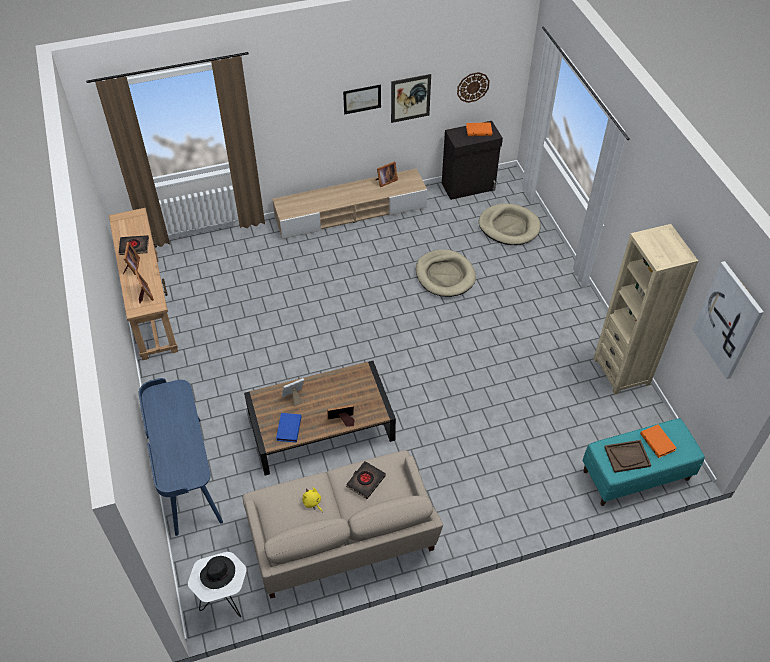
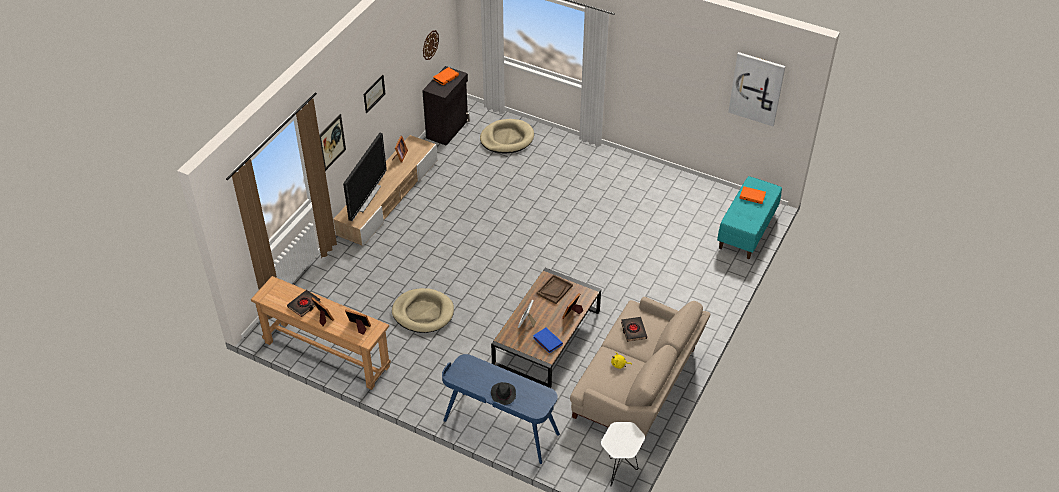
camera: 45 degrees left, 5 degrees down
(218, 573) = (621, 437): black hat -> black hat (503, 394)
(317, 198) = (366, 197): none -> television
(410, 98) = (399, 76): picture -> picture (331, 142)
(445, 275) = (505, 195): beige dog bed -> beige dog bed (423, 312)
(621, 371) = (675, 180): beige bookcase -> none
(627, 457) = (747, 215): brown tray -> brown tray (554, 290)

